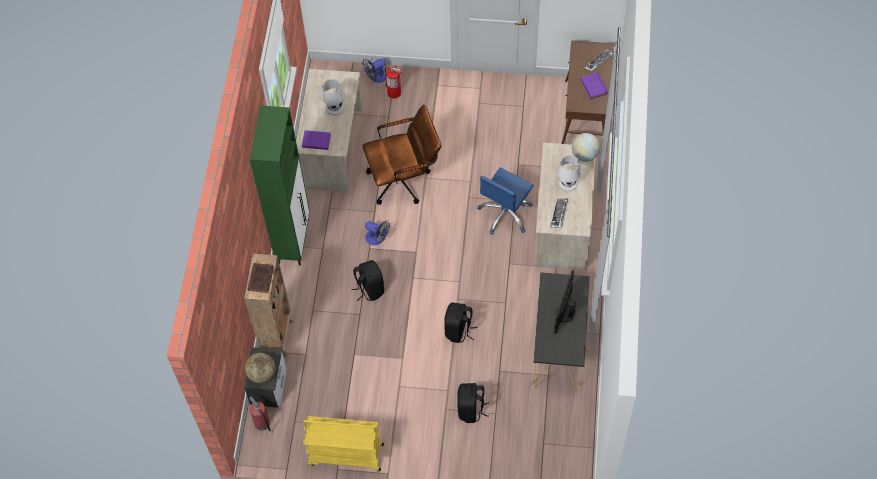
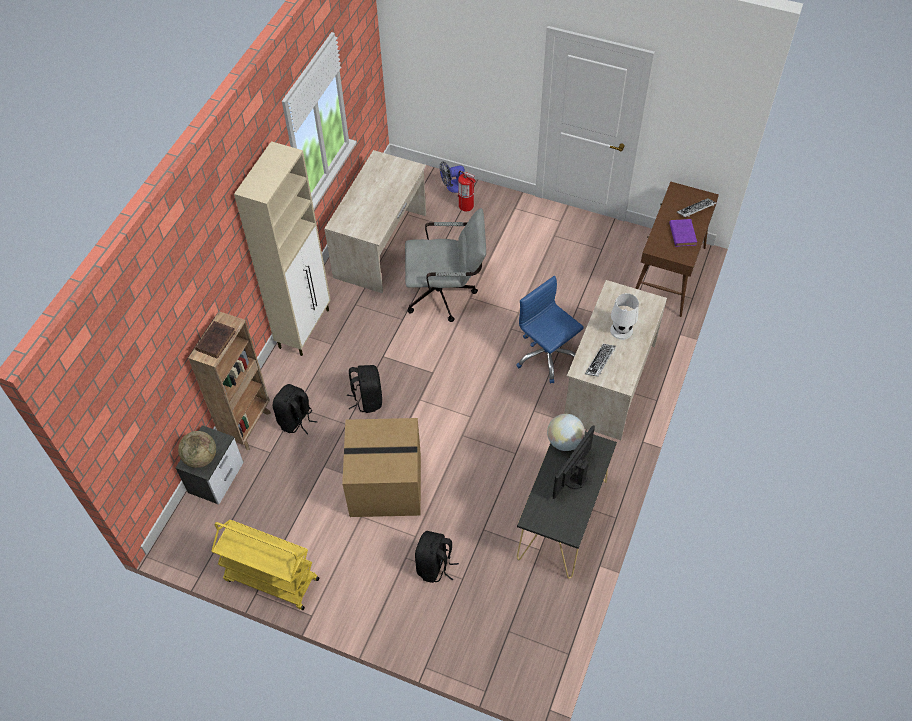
camera: 15 degrees right, 5 degrees down
(262, 423) = (193, 517): fire extinguisher -> none
(293, 240) = (305, 328): green cabinet -> beige cabinet
(315, 141) = (352, 222): purple book -> none
(335, 108) = (385, 193): white table lamp -> none
(377, 239) = (395, 348): fan -> none
(404, 179) = (446, 294): brown office chair -> grey office chair
(409, 356) = (384, 485): none -> cardboard box
(458, 330) = (451, 470): black backpack -> black backpack (296, 420)
(505, 214) = (546, 356): blue office chair -> blue office chair turned 90 degrees clockwise
(584, 155) = (650, 304): globe -> globe (564, 441)

